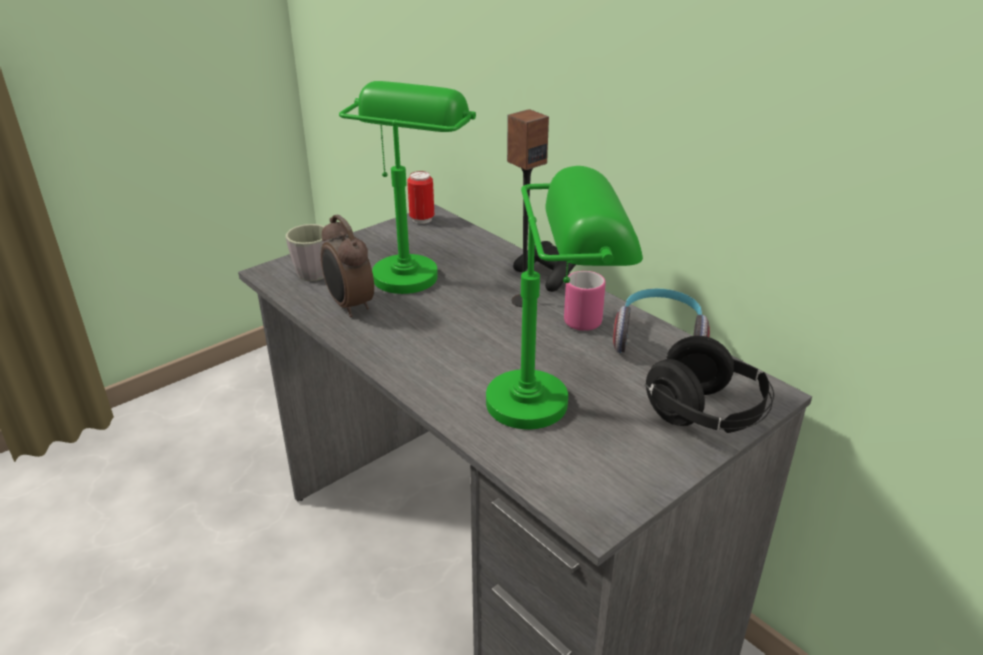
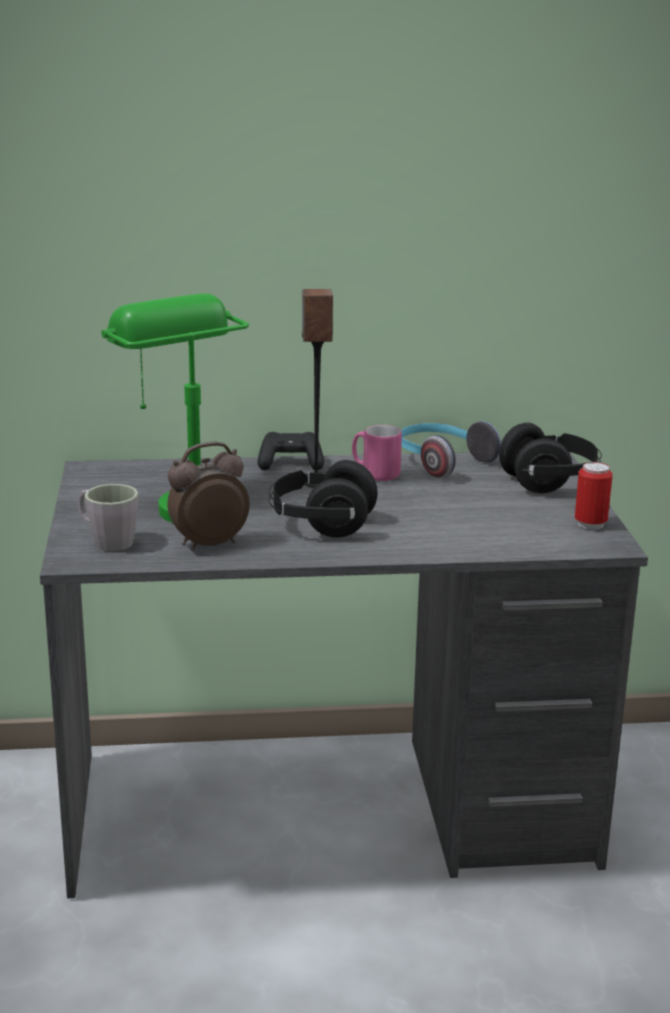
camera: 55 degrees left, 10 degrees down
(349, 306) = (208, 544): alarm clock -> alarm clock turned 150 degrees clockwise
(422, 219) = (90, 474): can -> can (590, 524)
(443, 335) = (321, 524): none -> black headphones
(555, 400) = (469, 516): green table lamp -> none

